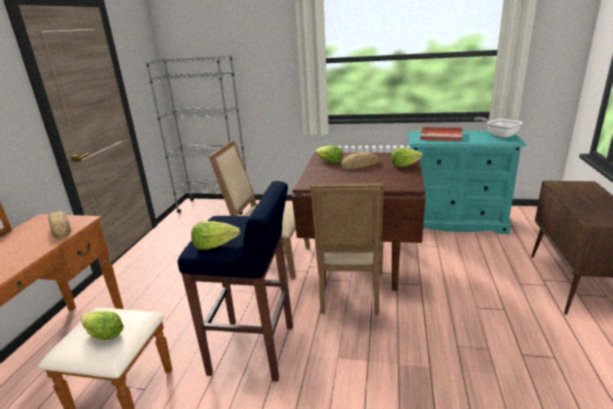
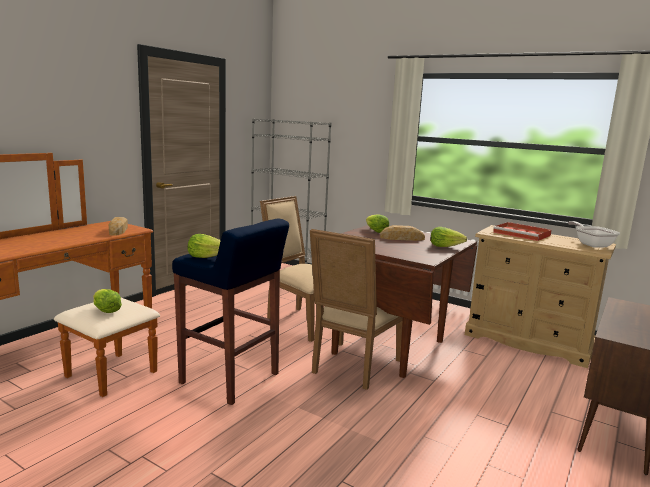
camera: 20 degrees right, 10 degrees down
(453, 221) = (528, 341): turquoise dresser -> beige dresser

